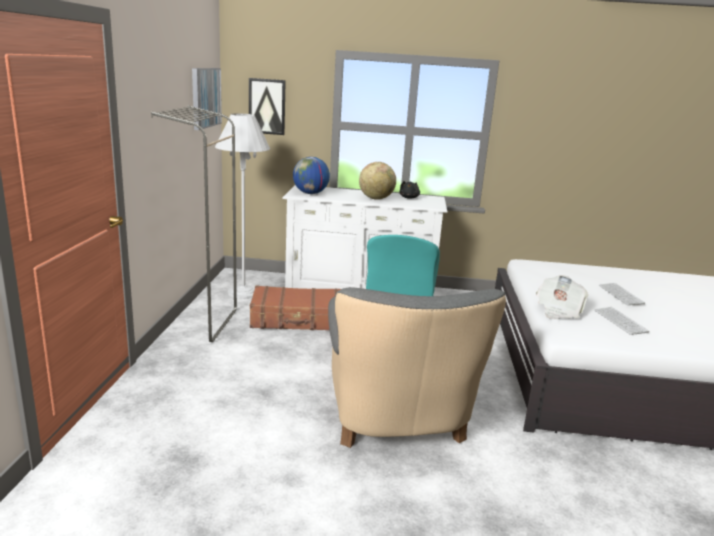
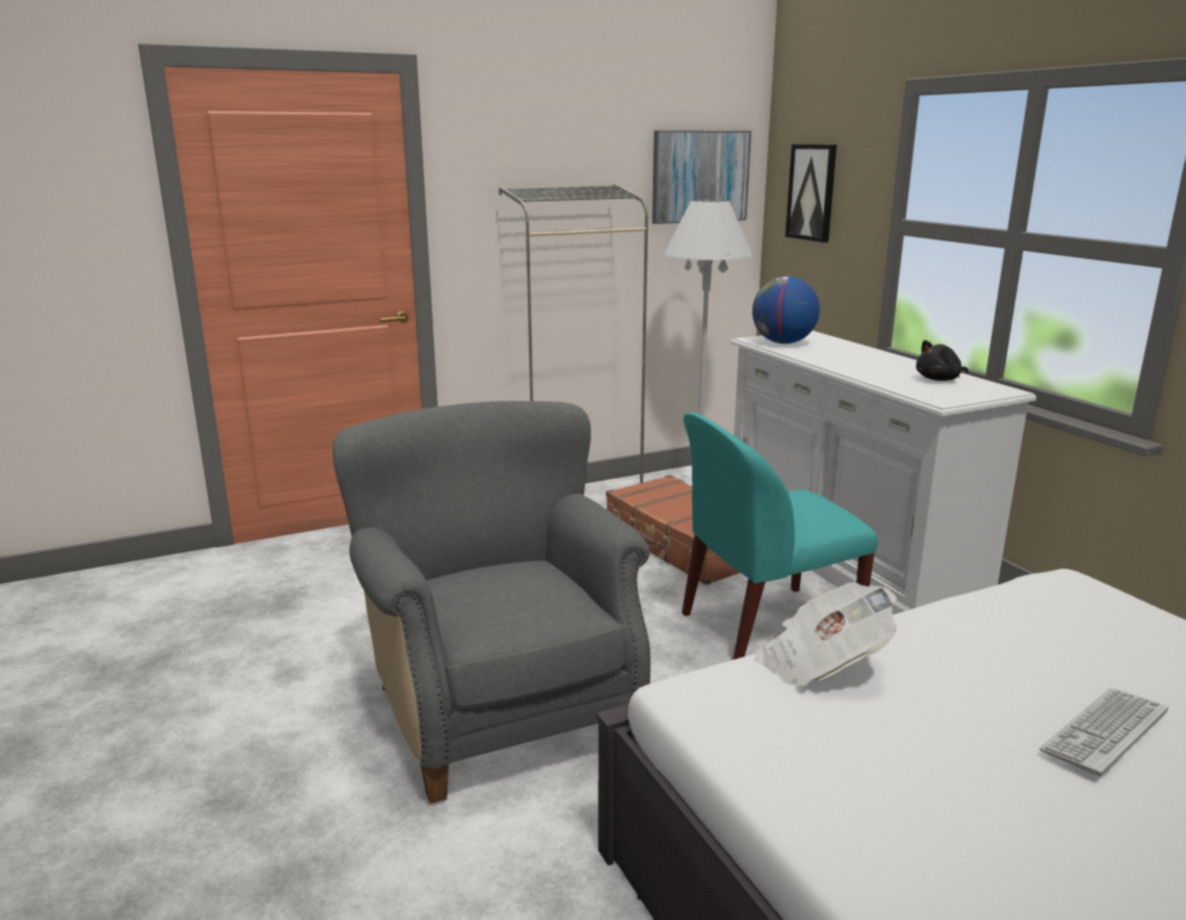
camera: 60 degrees right, 0 degrees up
(376, 198) = (866, 368): globe -> none
(397, 418) = (500, 704): grey armchair -> grey armchair turned 105 degrees clockwise
(620, 321) = (900, 754): keyboard -> none

